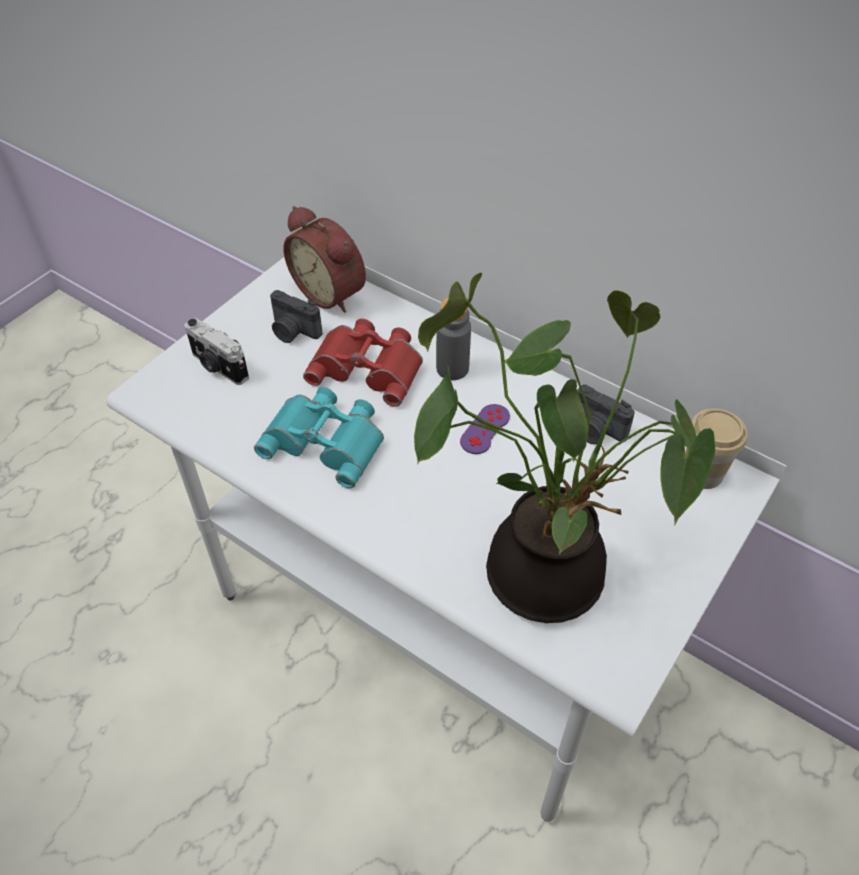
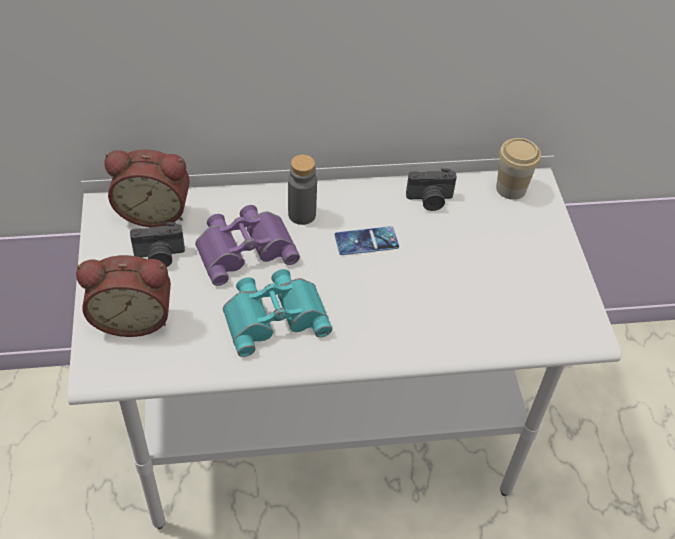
camera: 45 degrees left, 0 degrees up
(218, 367) = (133, 317): camera -> alarm clock
(369, 366) = (244, 247): red binoculars -> purple binoculars
(485, 429) = (366, 241): purple game controller -> phone
(545, 566) = (489, 300): potted plant -> none

